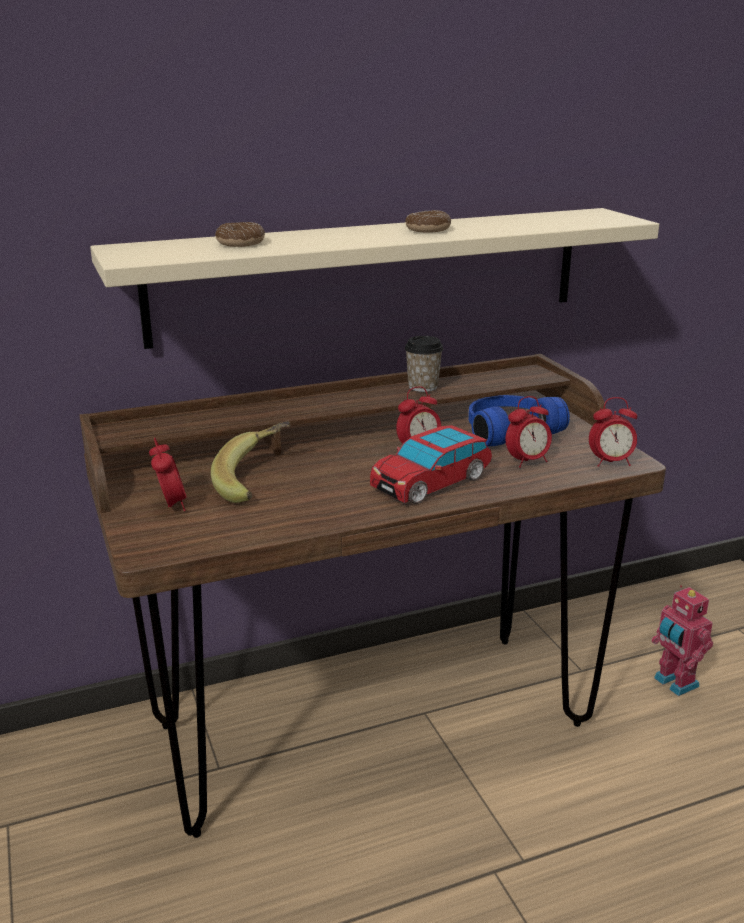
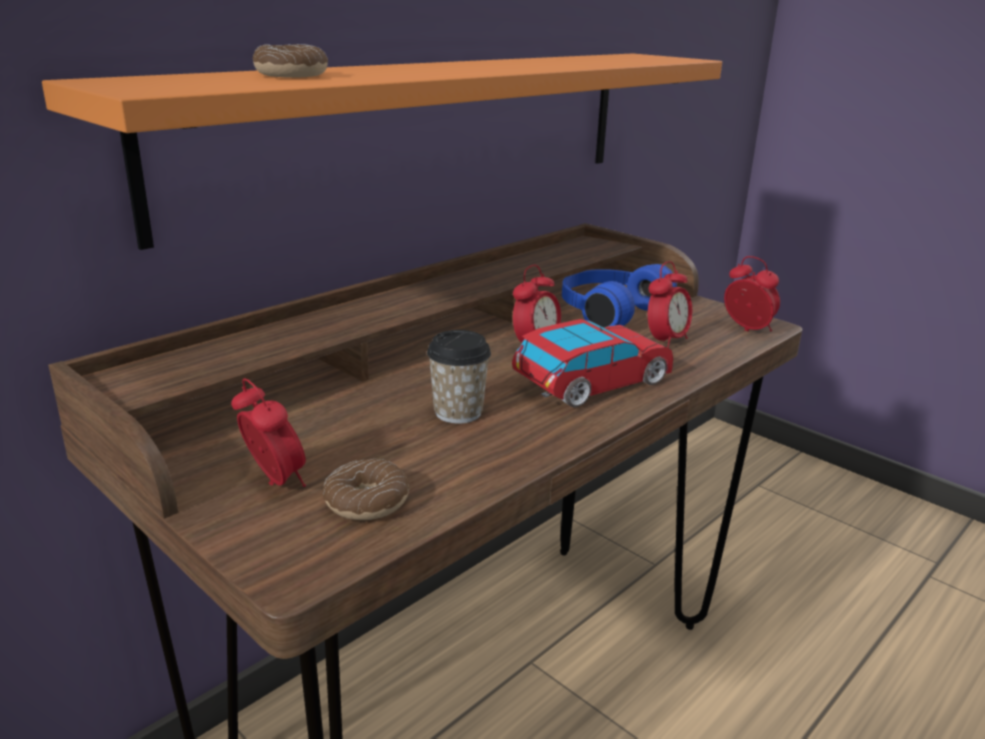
camera: 25 degrees left, 0 degrees up
(257, 483) = (373, 423): banana -> none
(371, 274) = (423, 131): beige shelf -> orange shelf
(423, 387) = (499, 270): cup -> cup (458, 412)
(428, 229) = (505, 64): donut -> donut (367, 501)
(431, 482) = (592, 383): toy car -> toy car turned 150 degrees counterclockwise
(611, 462) = (747, 329): alarm clock -> alarm clock turned 105 degrees counterclockwise
(674, 683) = (744, 555): toy robot -> none

